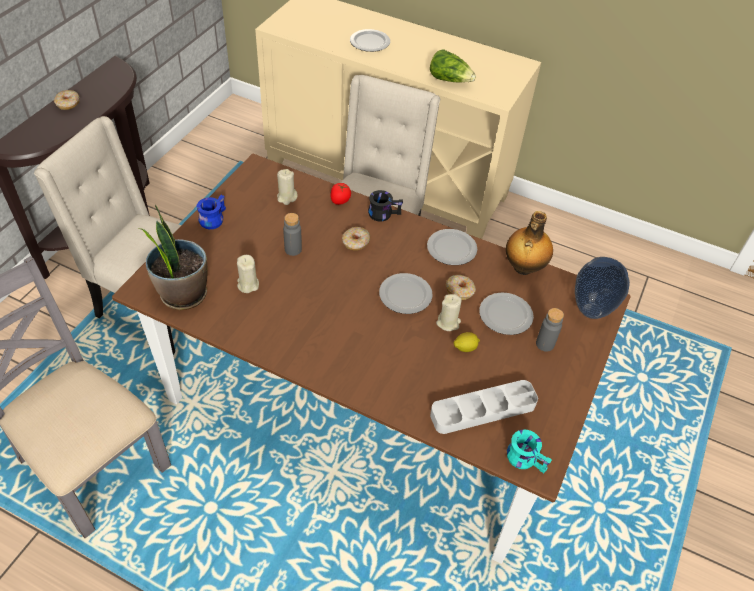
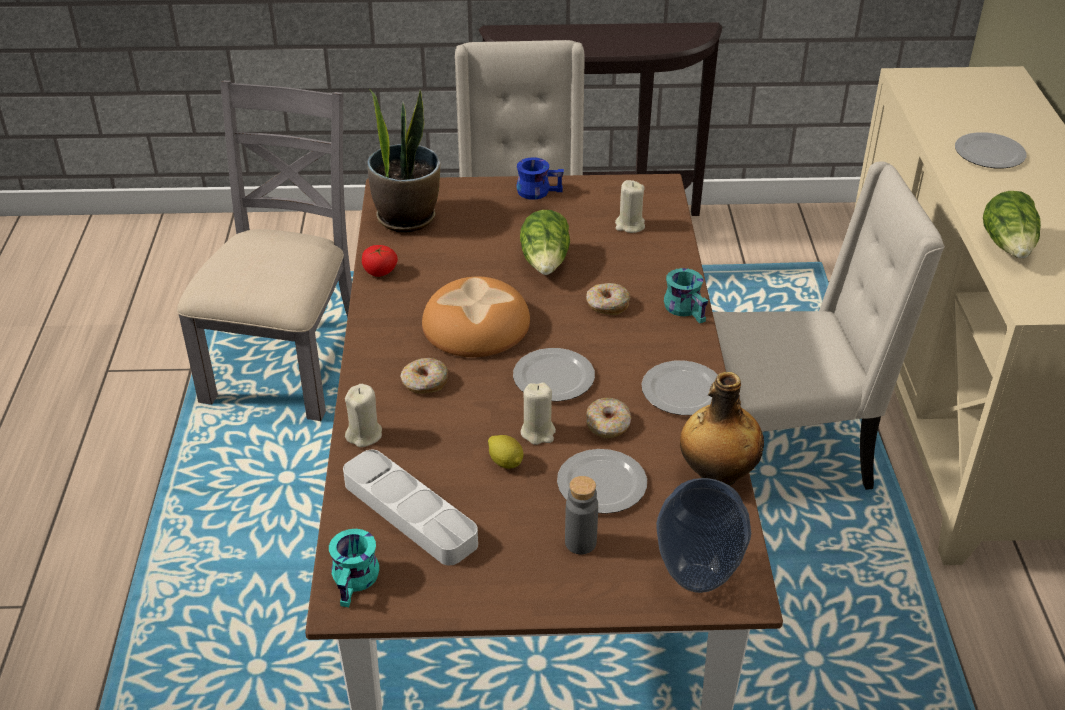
camera: 65 degrees right, 10 degrees down
(68, 104) = (603, 33): donut -> donut (424, 383)
(248, 284) = (459, 253): beige candle -> beige candle (364, 435)
(293, 249) = (546, 262): grey bottle -> lettuce
(330, 308) = (476, 325): none -> bread
(340, 200) = (670, 266): tomato -> tomato (380, 272)
(383, 212) = (688, 308): black mug -> turquoise mug

